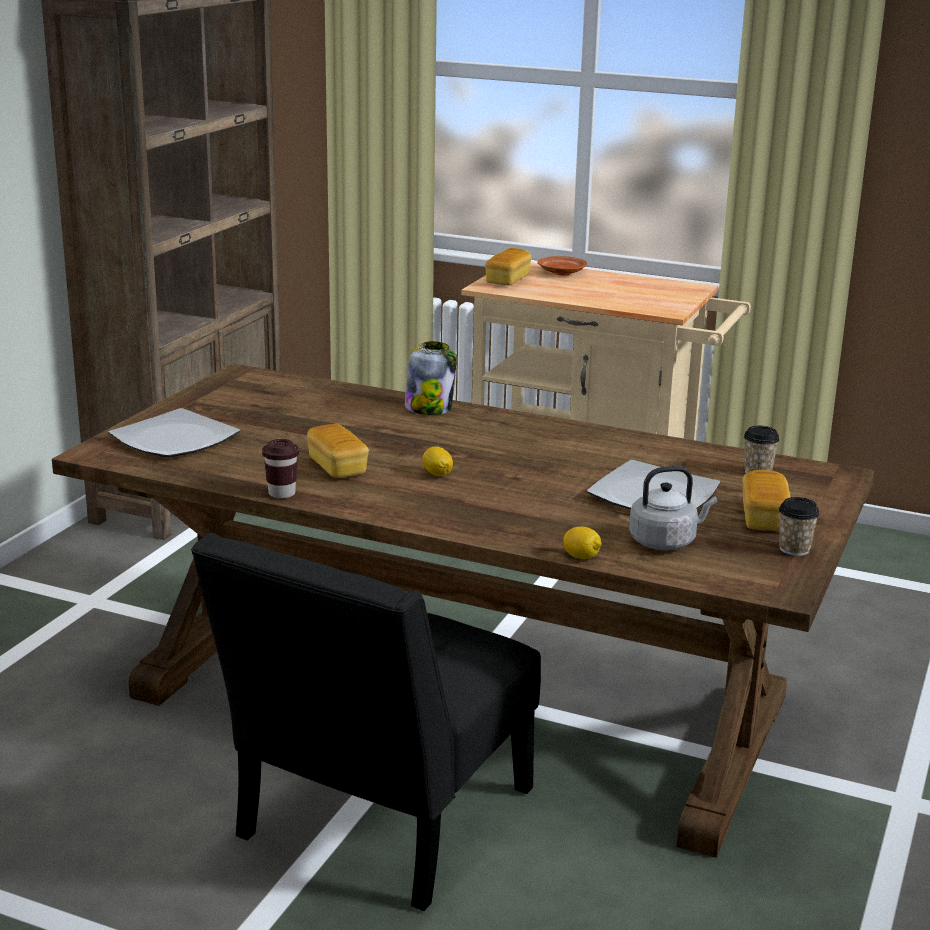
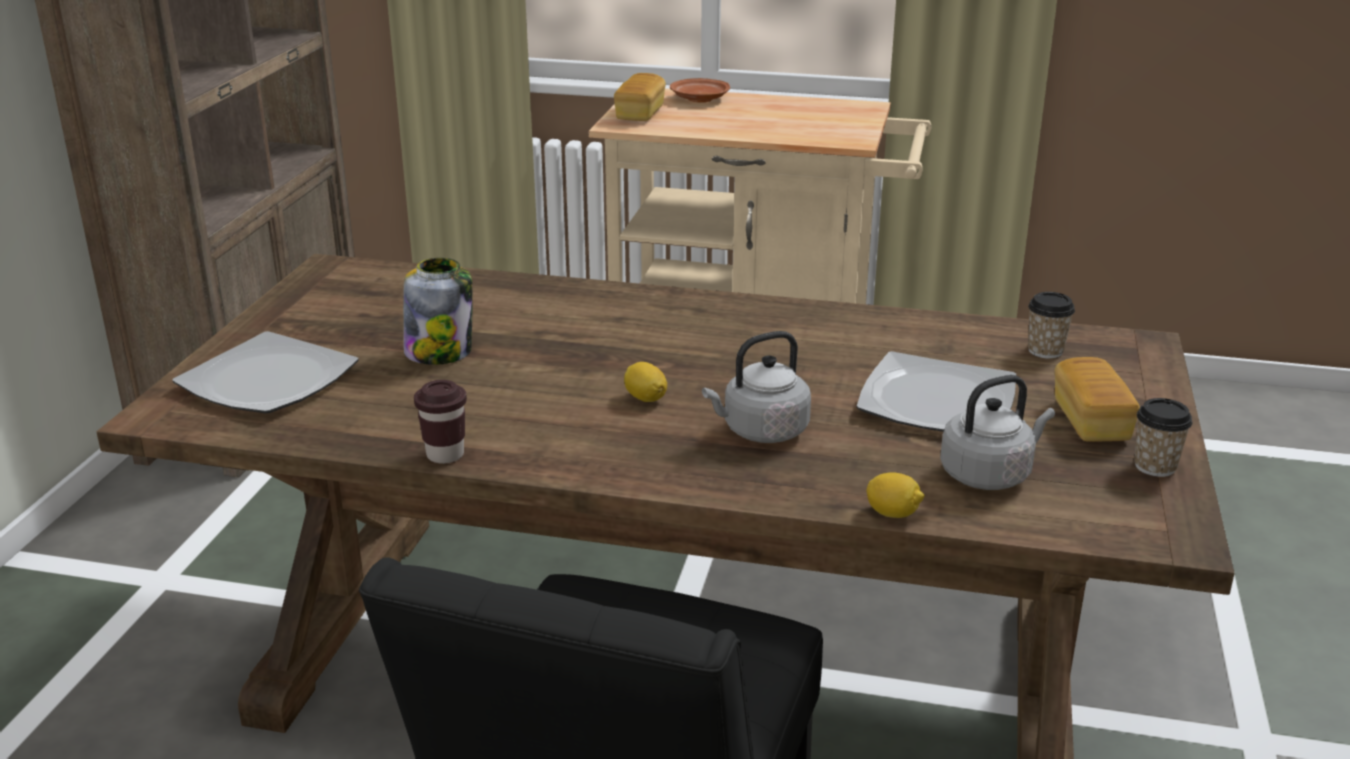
camera: 10 degrees left, 5 degrees up
(337, 467) = (507, 402): bread -> none
(429, 408) = (595, 297): jar -> jar (440, 352)
(512, 501) = (761, 431): none -> grey kettle

